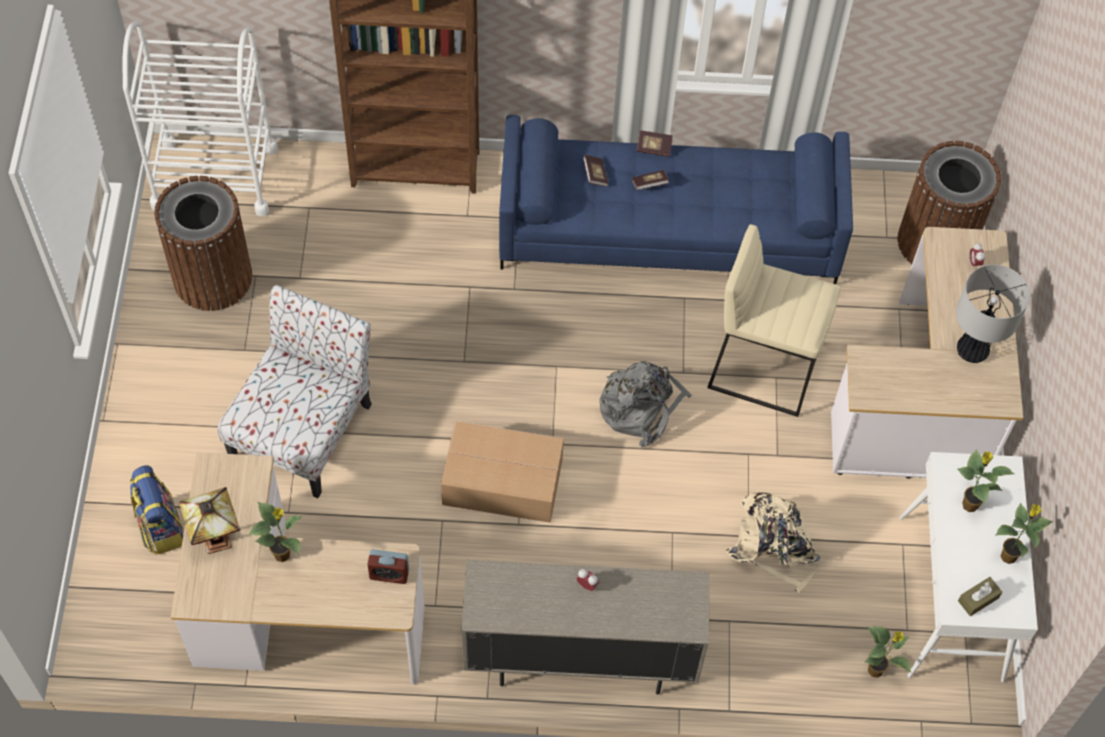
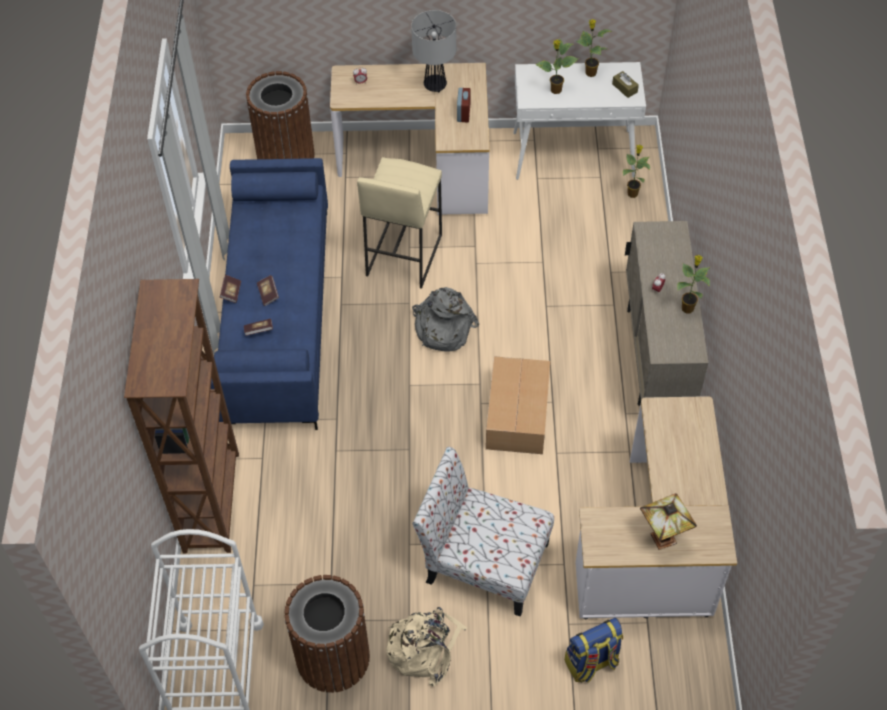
camera: 90 degrees left, 5 degrees down
(283, 554) = (667, 488): potted plant -> potted plant (687, 307)
(389, 574) = (670, 414): alarm clock -> alarm clock (463, 114)
(773, 546) = (549, 247): beige backpack -> beige backpack (424, 648)

